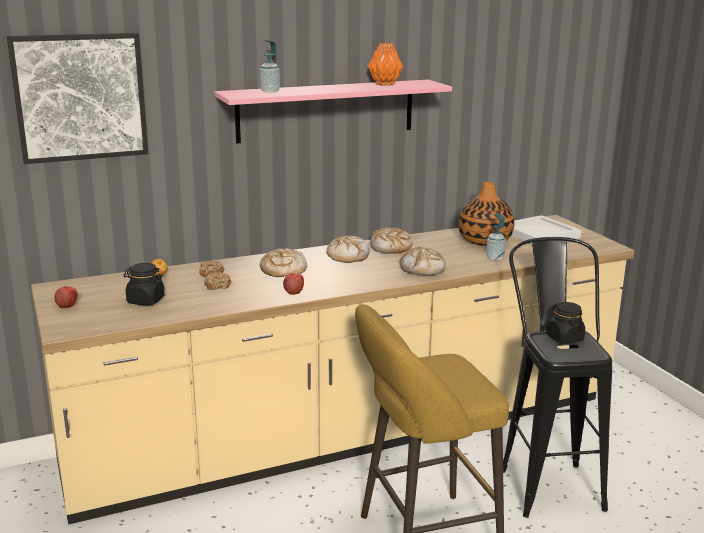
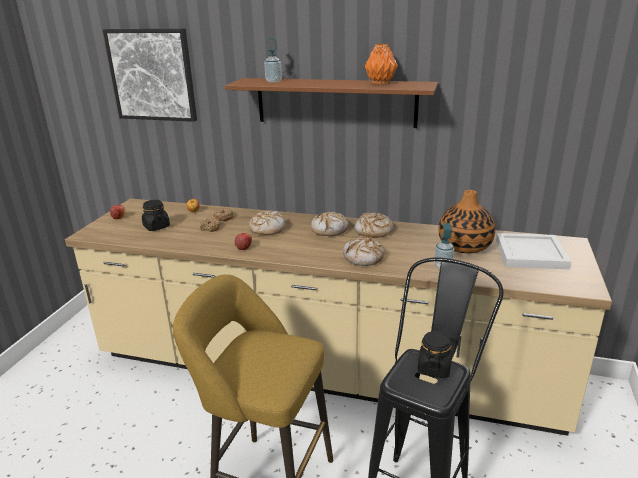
camera: 40 degrees right, 5 degrees up
(326, 110) = (335, 102): pink shelf -> brown shelf

